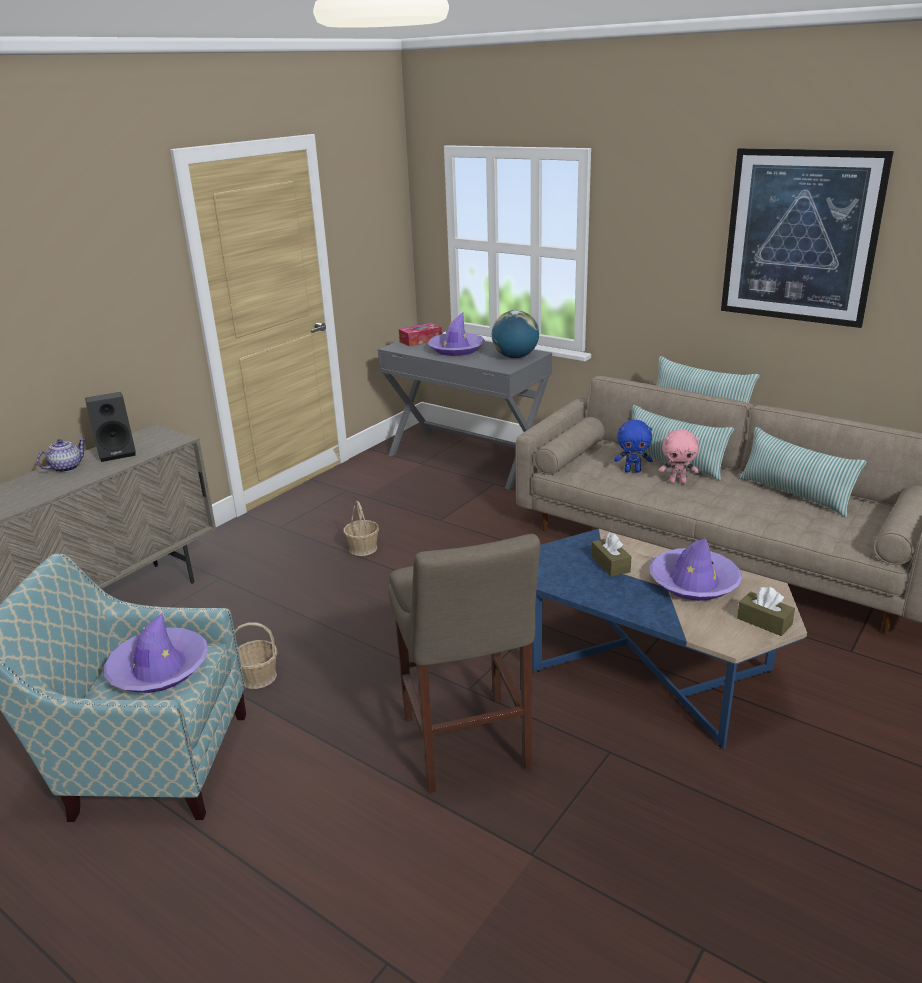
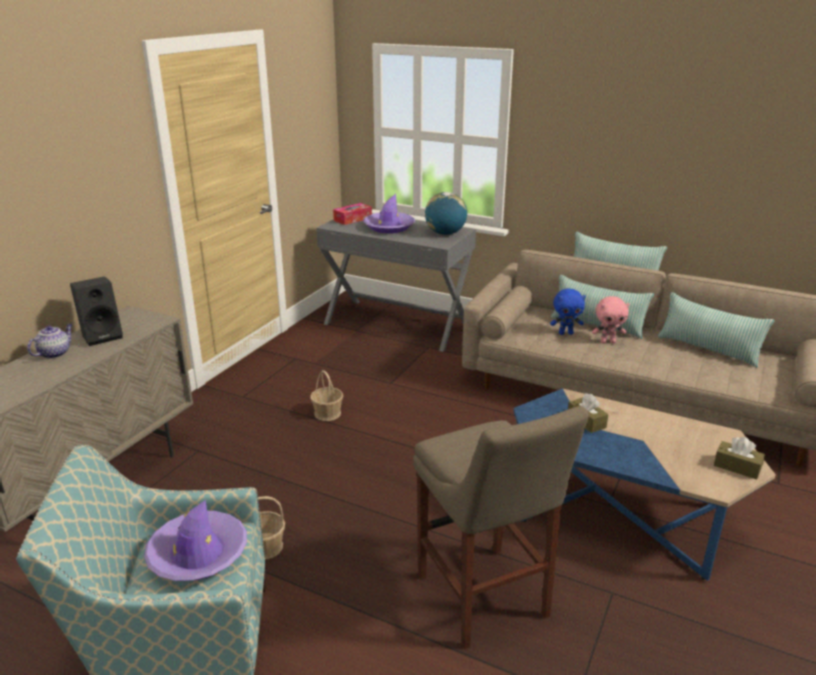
camera: 10 degrees left, 0 degrees up
(693, 582) = (663, 434): purple hat -> none
(800, 237) = (702, 129): picture -> none

